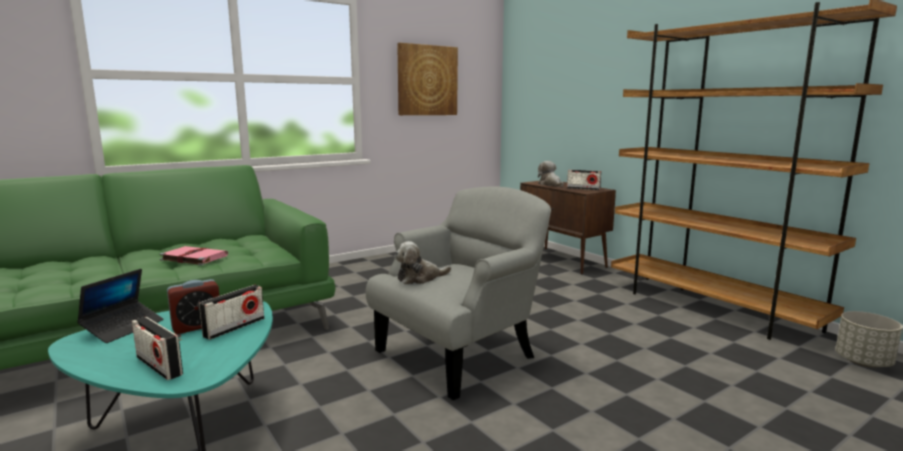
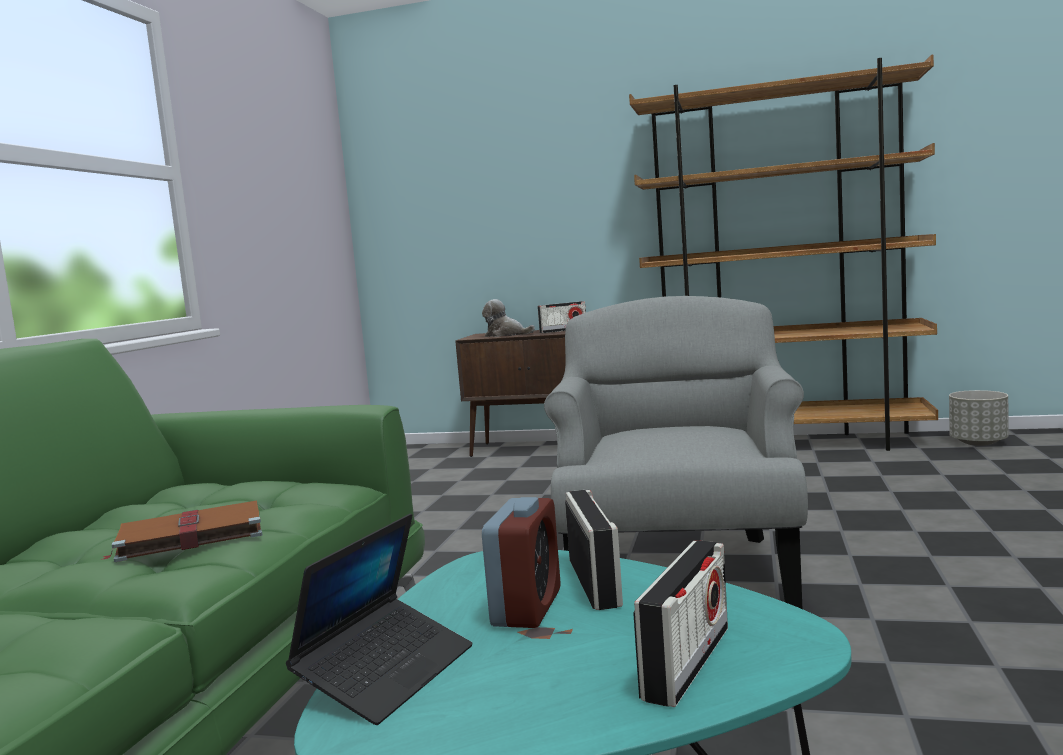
camera: 40 degrees left, 5 degrees down
(123, 327) = (387, 673): laptop -> laptop turned 45 degrees clockwise
(159, 366) = (687, 663): radio -> radio turned 60 degrees counterclockwise
(193, 257) = (188, 536): pink book -> brown book
(420, 278) = (645, 450): plush toy -> none
(427, 80) = (267, 182): picture -> none

